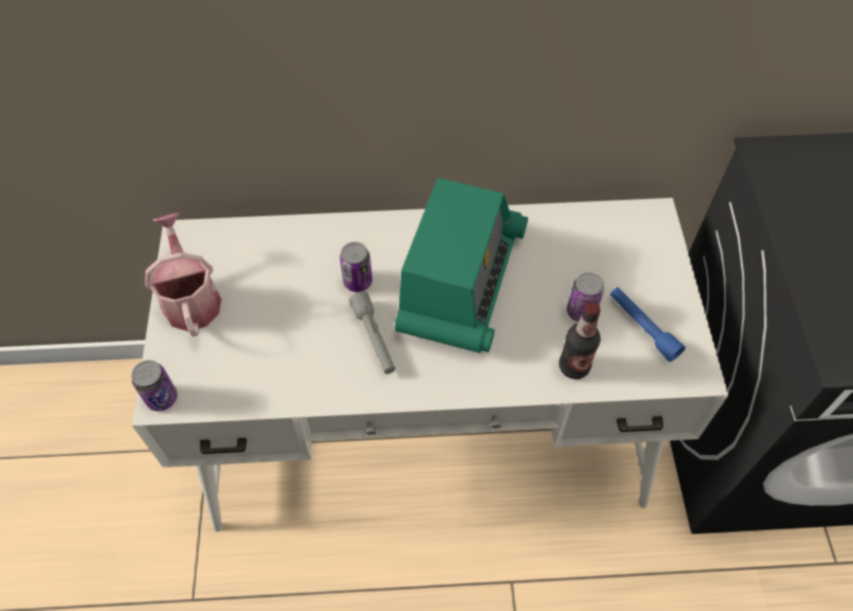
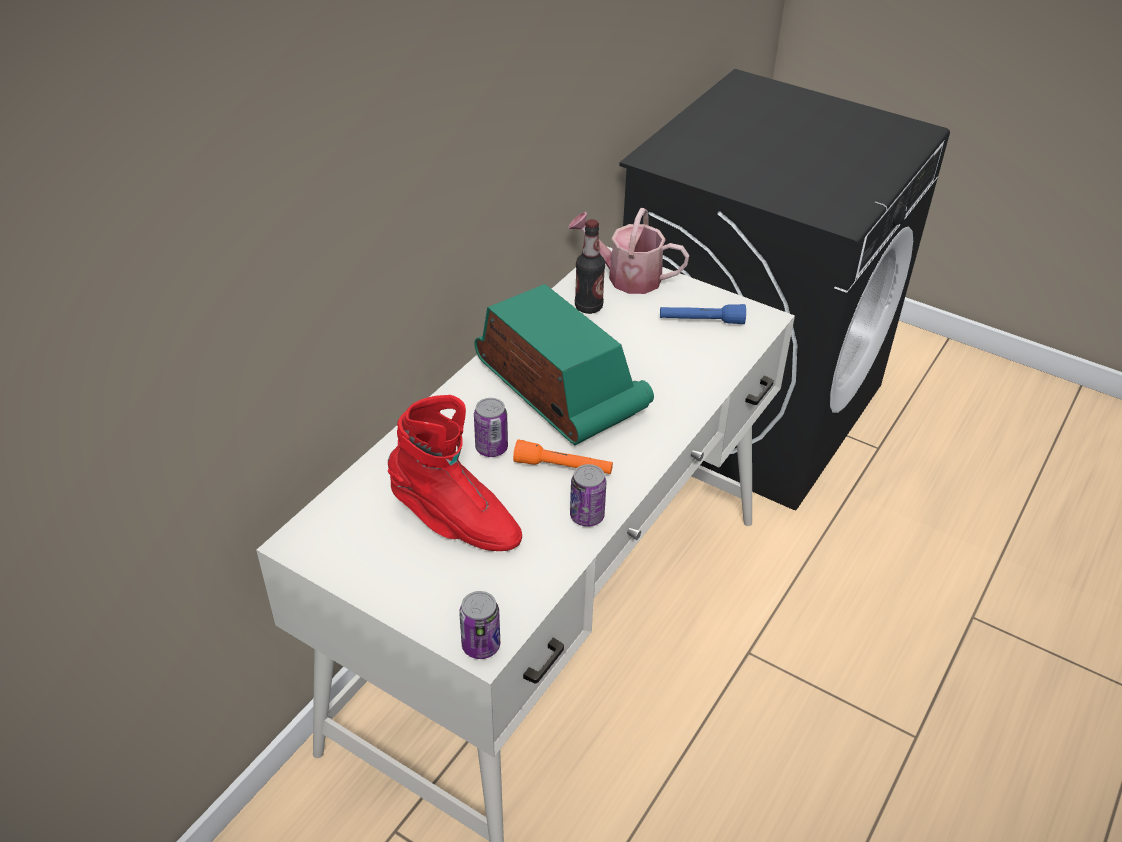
camera: 55 degrees left, 15 degrees down
(191, 298) = (383, 571): watering can -> watering can (626, 277)
(265, 308) = (455, 522): none -> red boot
(374, 338) = (563, 467): grey flashlight -> orange flashlight
(574, 367) = (702, 372): bottle -> bottle (588, 307)
(581, 311) = (656, 342): can -> can (587, 516)

